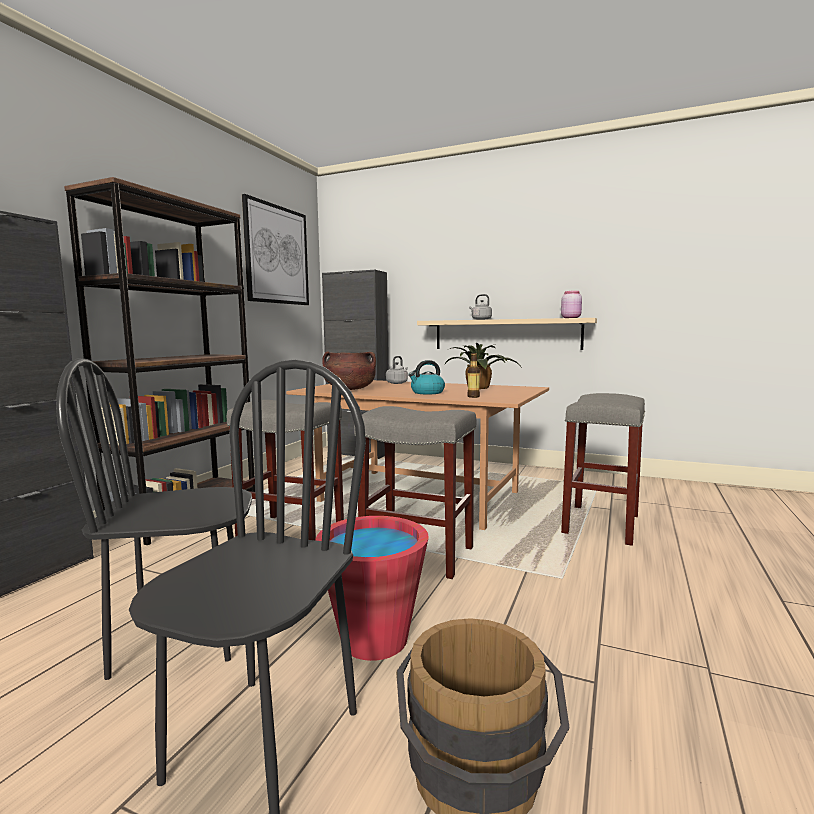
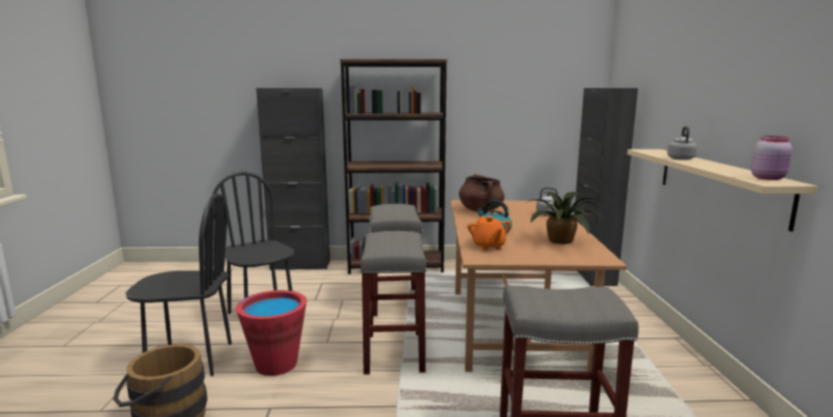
camera: 65 degrees right, 5 degrees up
(277, 255) = (537, 74): picture -> none
(473, 397) = (488, 246): bottle -> orange teapot

